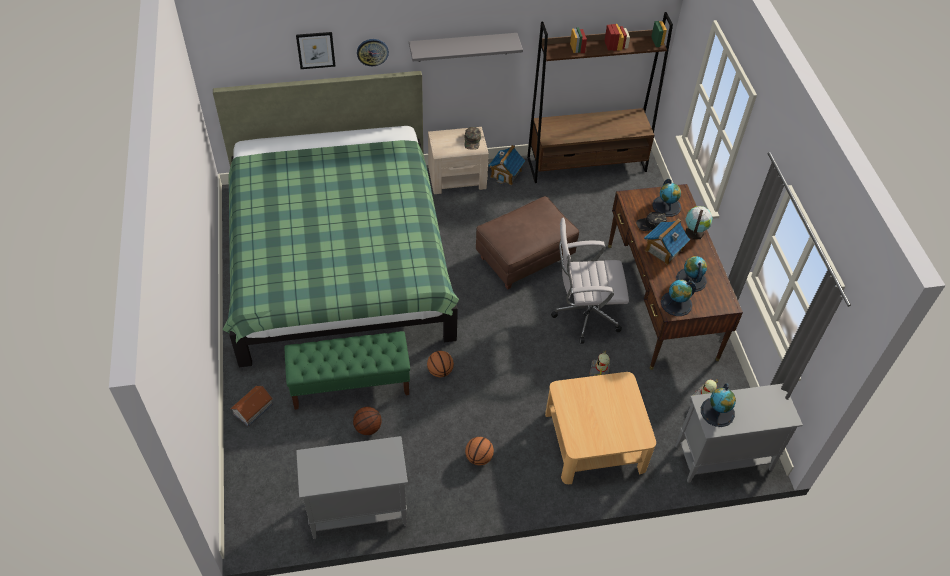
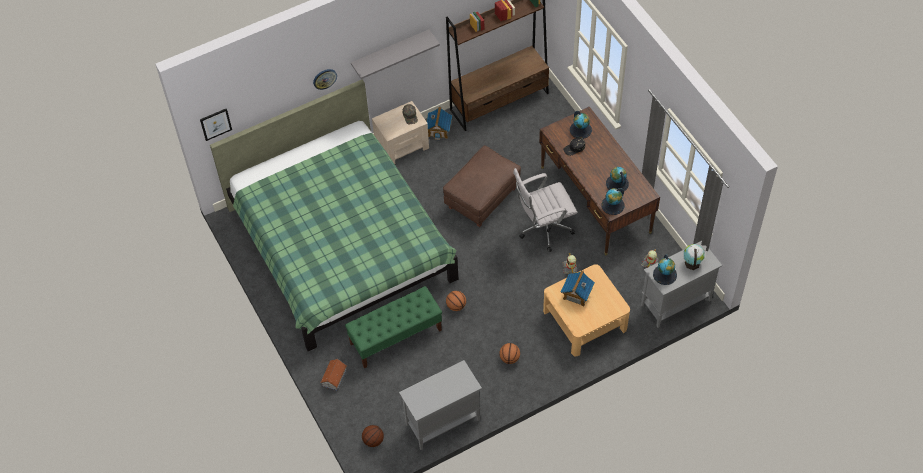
camera: 15 degrees left, 5 degrees up
(316, 50) = (283, 92): picture -> picture (215, 124)
(367, 428) = (423, 364): basketball -> basketball (373, 441)
(663, 250) = (590, 166): toy house -> toy house (576, 294)
(694, 231) = (607, 144): globe -> globe (692, 262)

